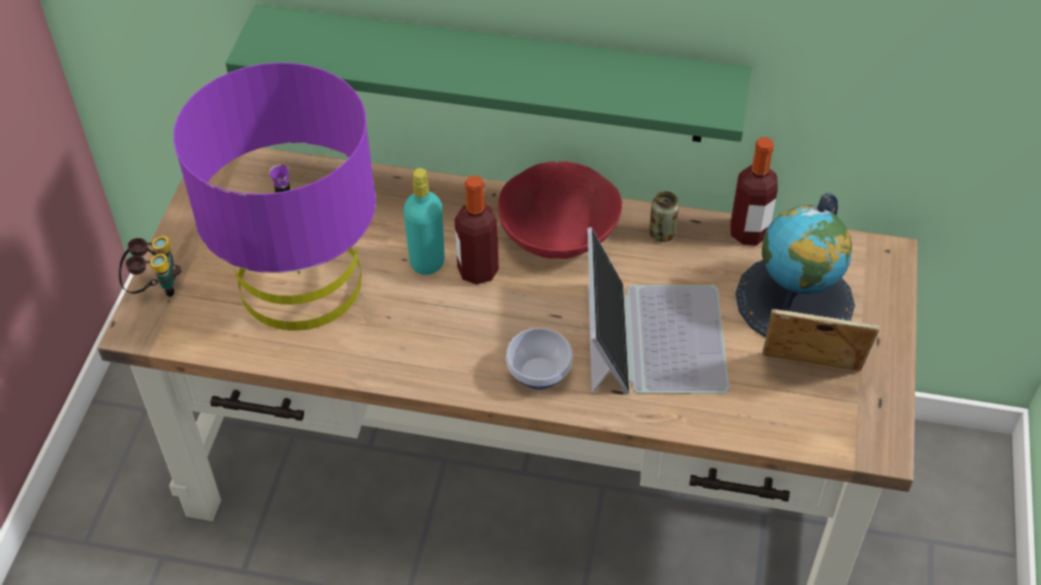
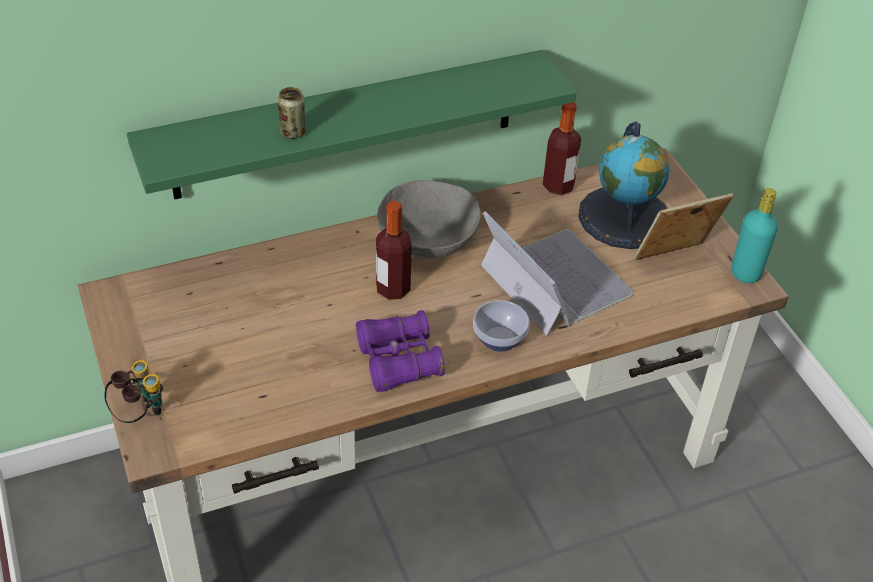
camera: 35 degrees left, 5 degrees down
(300, 283) = (262, 357): purple table lamp -> none
(421, 348) = (398, 361): none -> purple binoculars
(427, 262) = (349, 299): turquoise bottle -> turquoise bottle (745, 273)
(558, 231) = (427, 238): red bowl -> grey bowl
(662, 234) = (501, 210): can -> can (293, 132)

